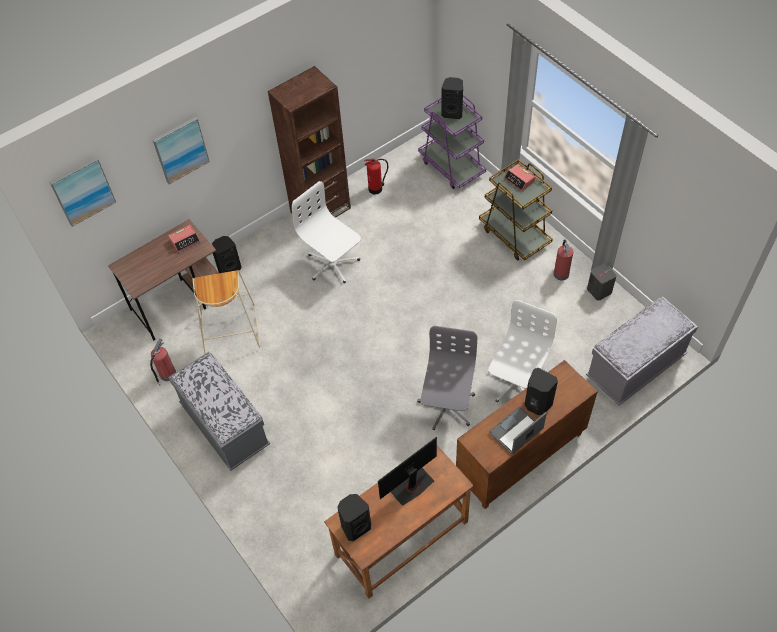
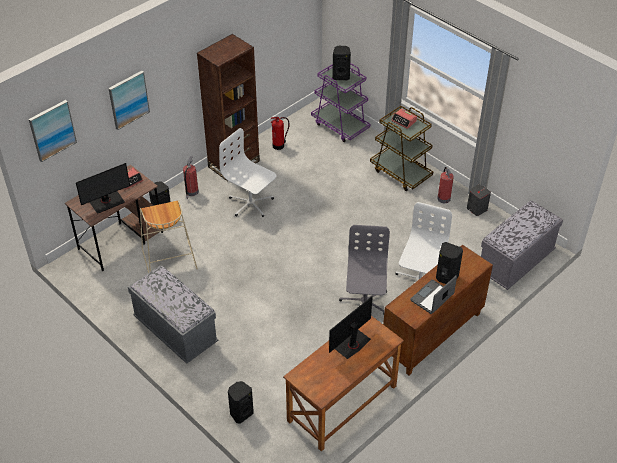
camera: 10 degrees left, 10 degrees down
(155, 267) = (106, 202): none -> monitor
(167, 374) = (118, 296): fire extinguisher -> fire extinguisher (191, 192)
(355, 526) = (310, 377): black speaker -> black speaker (241, 413)

